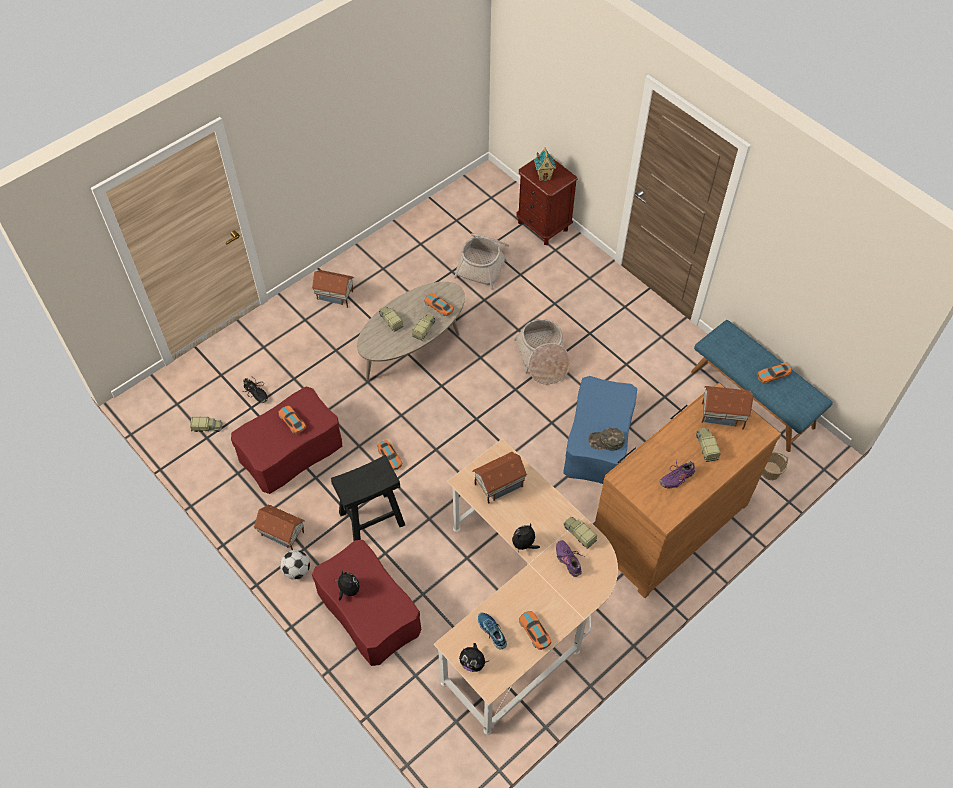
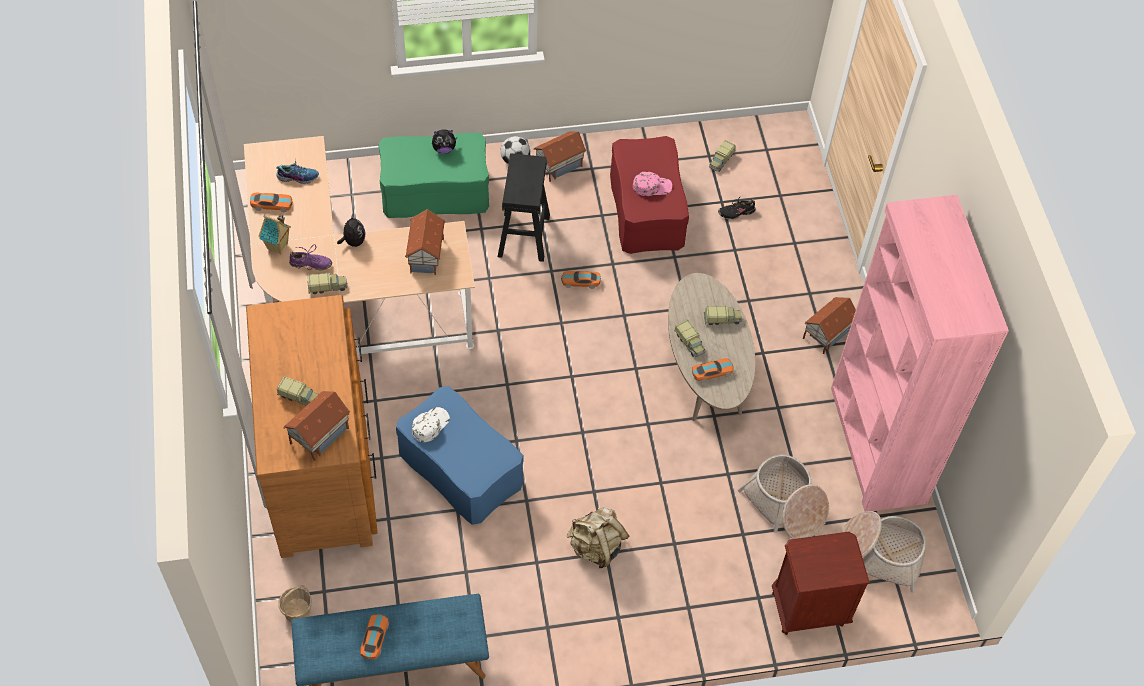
camera: 120 degrees right, 0 degrees up
(292, 421) = (652, 186): toy car -> pink cap
(368, 611) = (435, 190): red ottoman -> green ottoman
(405, 238) = (876, 445): none -> pink bookcase
(473, 662) = (285, 151): plush toy -> none
(542, 358) = (604, 482): basket -> basket (879, 554)
(544, 176) = (824, 554): toy house -> toy house (278, 246)
(590, 339) = (596, 547): none -> beige backpack
(606, 441) = (430, 425): green cap -> white cap
(676, 477) = (291, 350): purple shoe -> none

